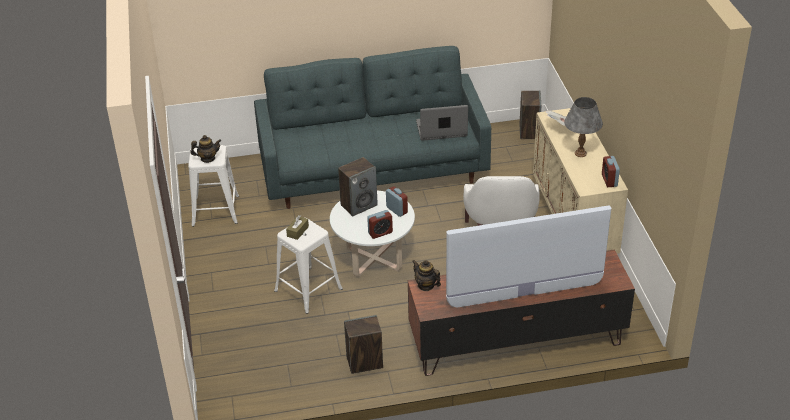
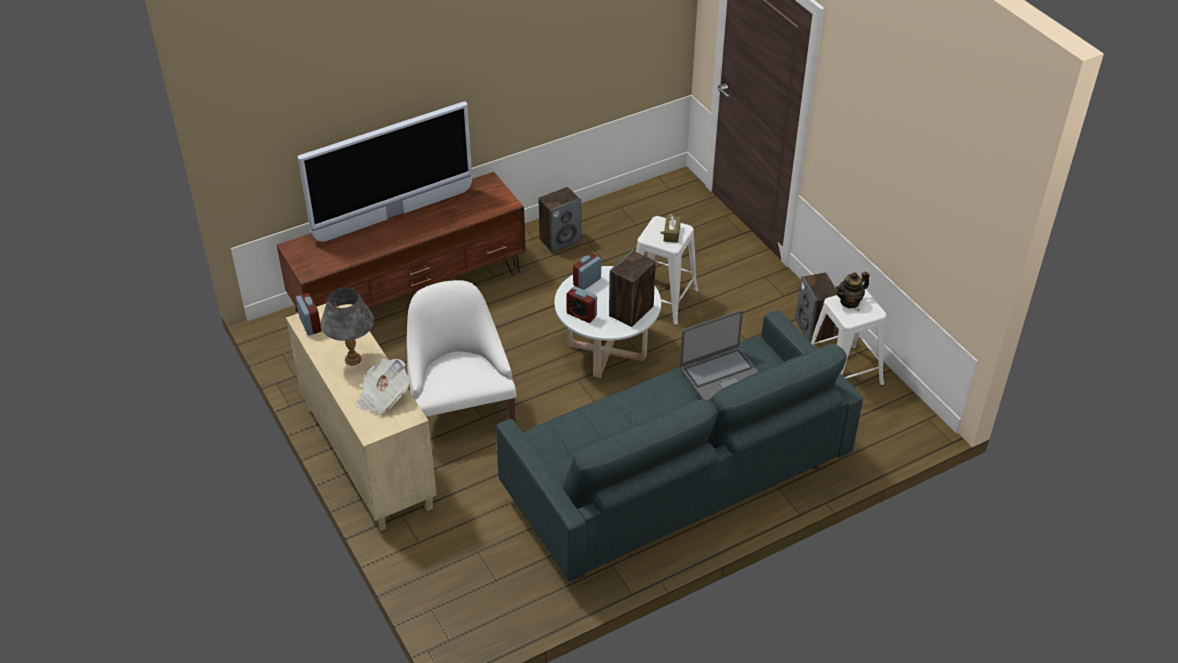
camera: 160 degrees right, 5 degrees up
(426, 285) = (501, 204): teapot -> none
(441, 129) = (574, 440): laptop -> laptop (720, 375)
(529, 132) = (467, 622): speaker -> speaker (814, 329)

